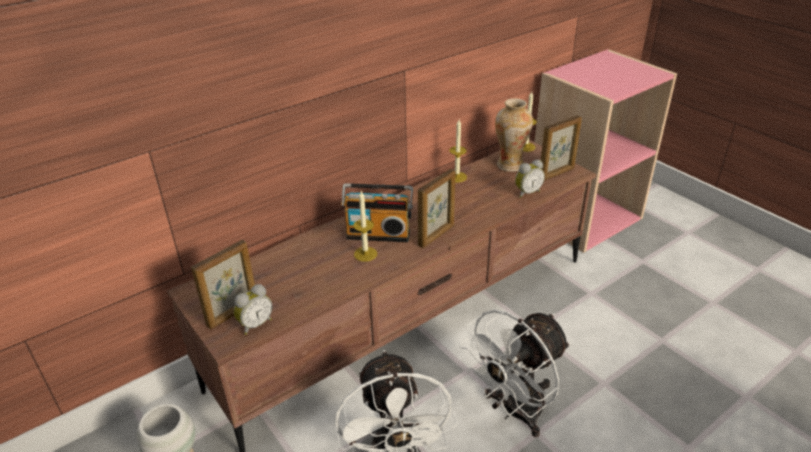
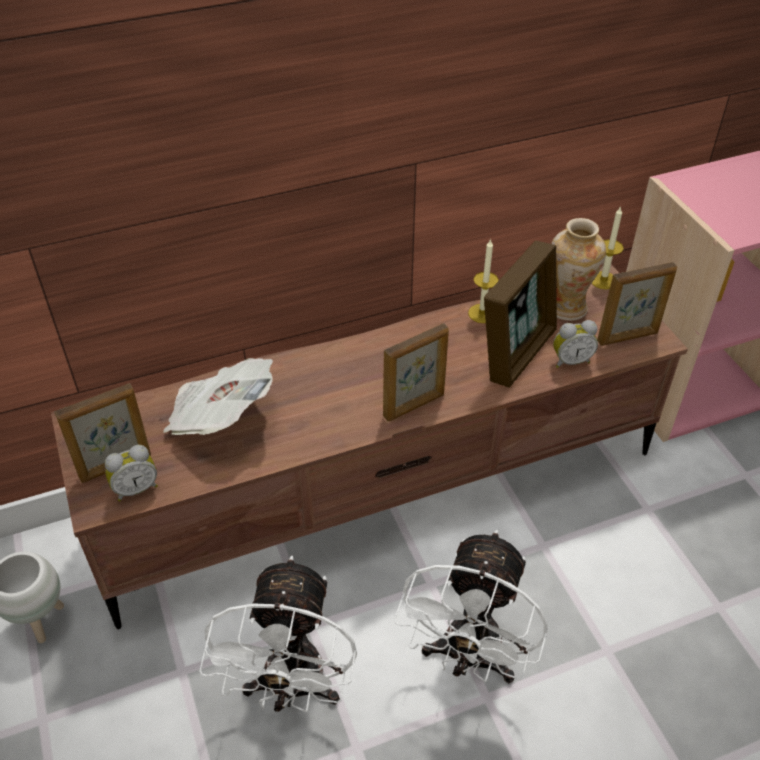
camera: 15 degrees right, 10 degrees up
(301, 268) = (221, 417): none -> newspaper
(365, 254) = (310, 414): candle -> none
(378, 233) = (339, 385): radio -> none
(490, 194) = (517, 352): none -> picture frame
(514, 411) = (468, 659): white fan -> white fan turned 45 degrees counterclockwise

